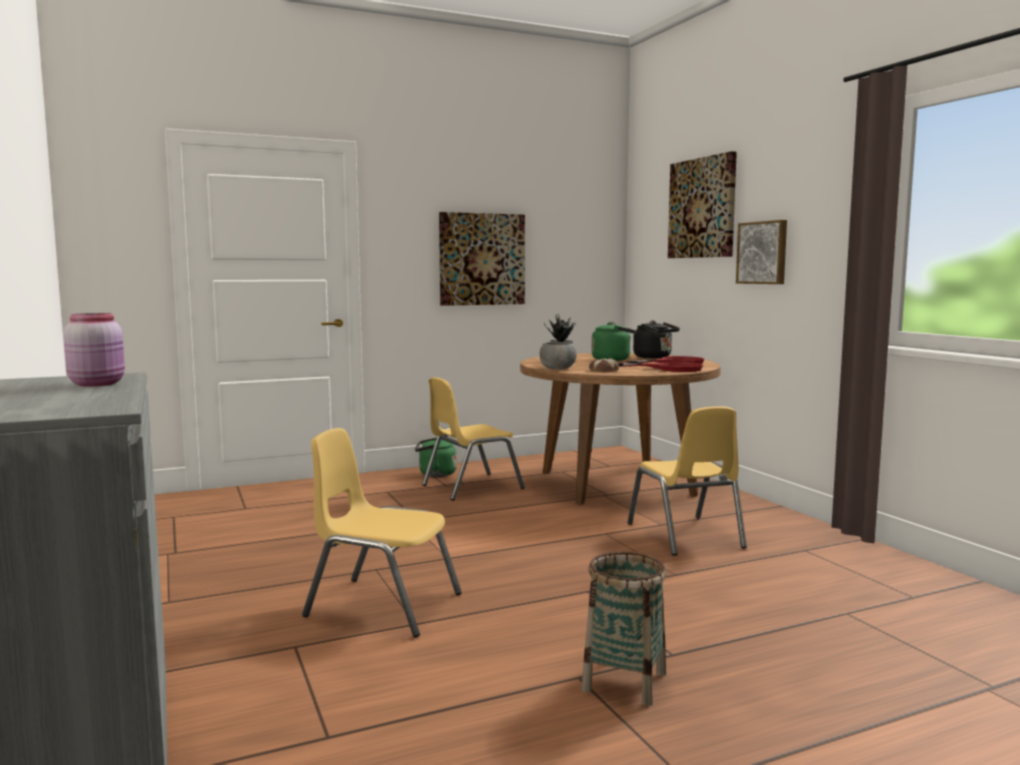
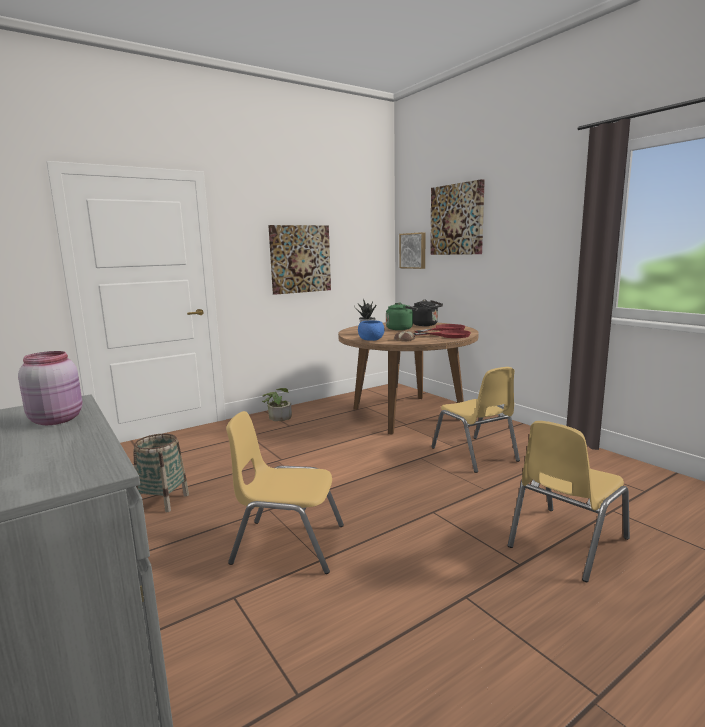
camera: 10 degrees left, 5 degrees up
(435, 474) = (278, 416): green kettle -> potted plant
(471, 487) = (309, 425): yellow chair -> yellow chair (566, 542)
(557, 369) = (371, 340): grey bowl -> blue bowl
(624, 682) = (500, 596): basket -> basket (163, 501)
(763, 253) = (507, 251): picture -> picture (413, 250)

